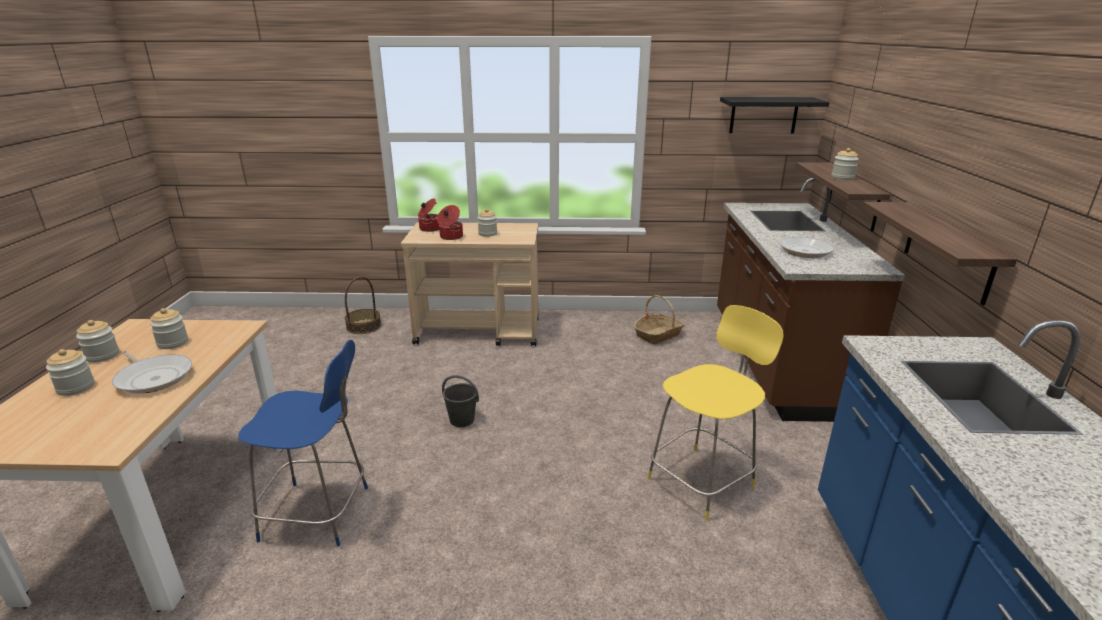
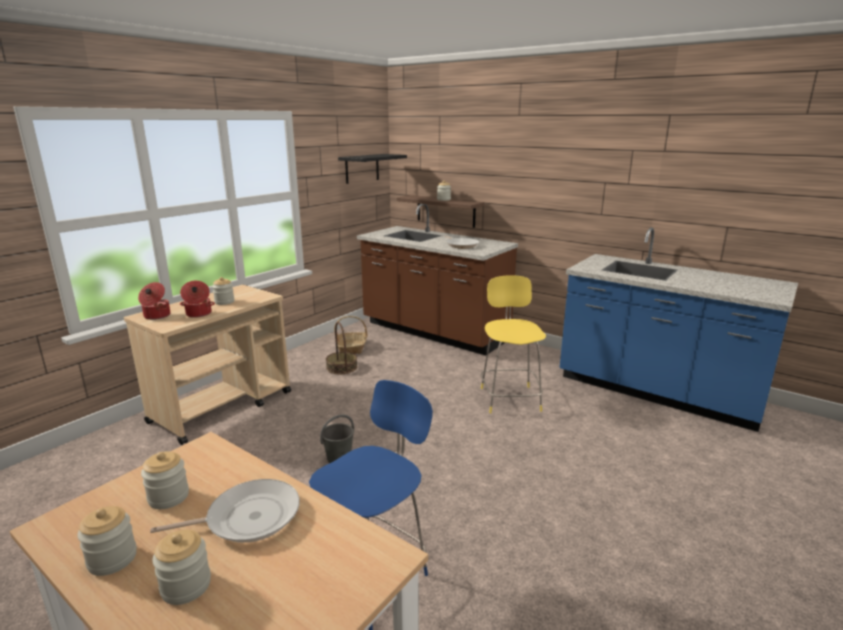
camera: 55 degrees left, 5 degrees down
(363, 326) = (86, 463): basket -> basket (341, 367)
(948, 251) = (546, 222): shelf -> none

